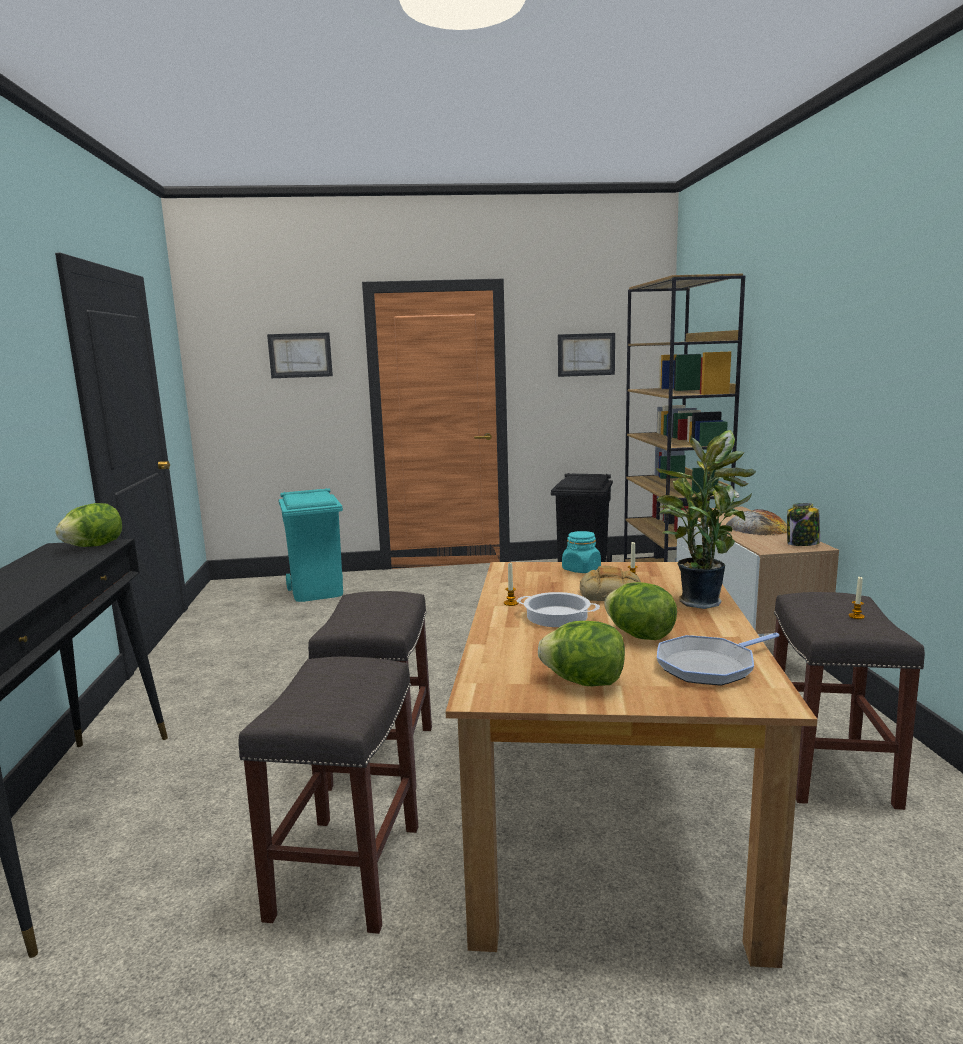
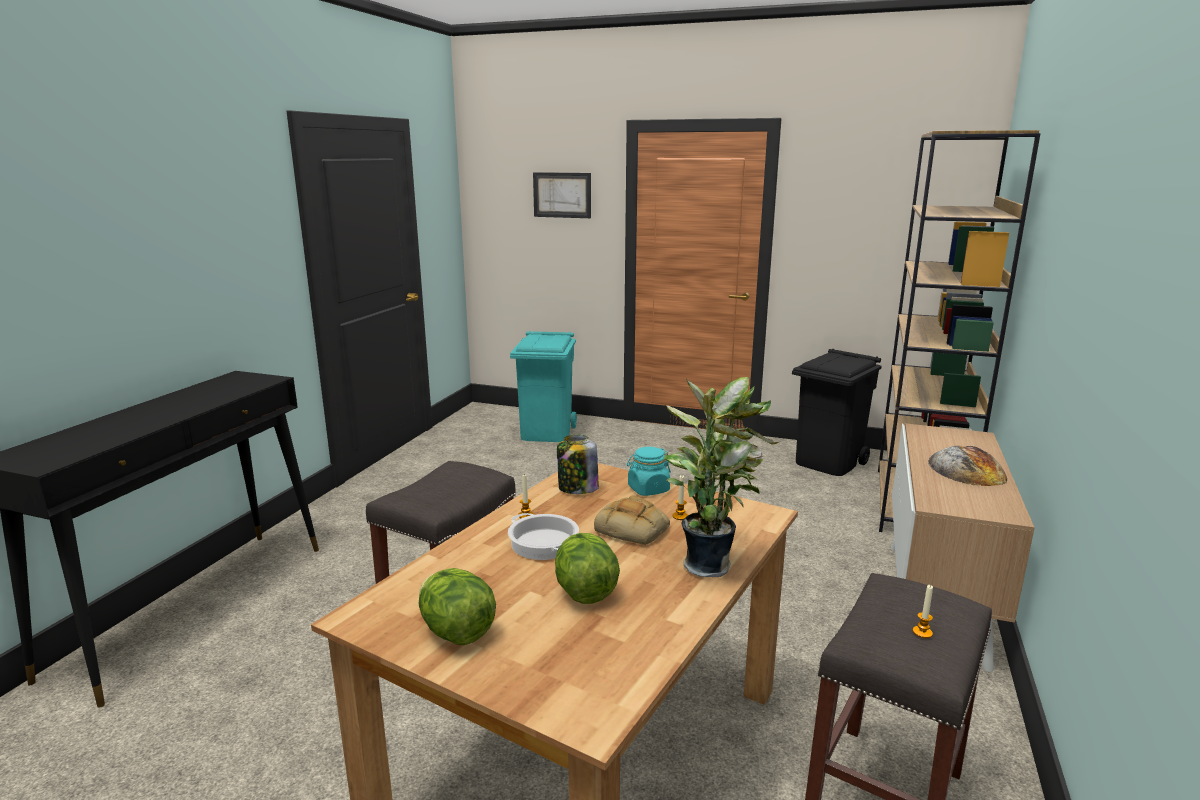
camera: 25 degrees right, 5 degrees up
(94, 546) = (256, 380): lettuce -> none
(346, 869) = (336, 720): grey stool -> none
(586, 354) = (874, 211): picture -> none
(709, 666) = (596, 653): frying pan -> none
(802, 544) = (994, 507): jar -> jar (577, 488)

